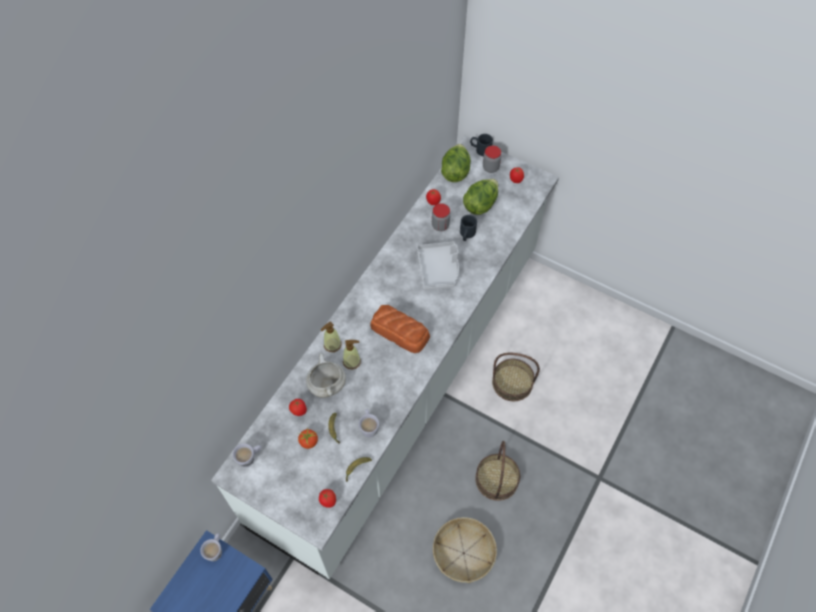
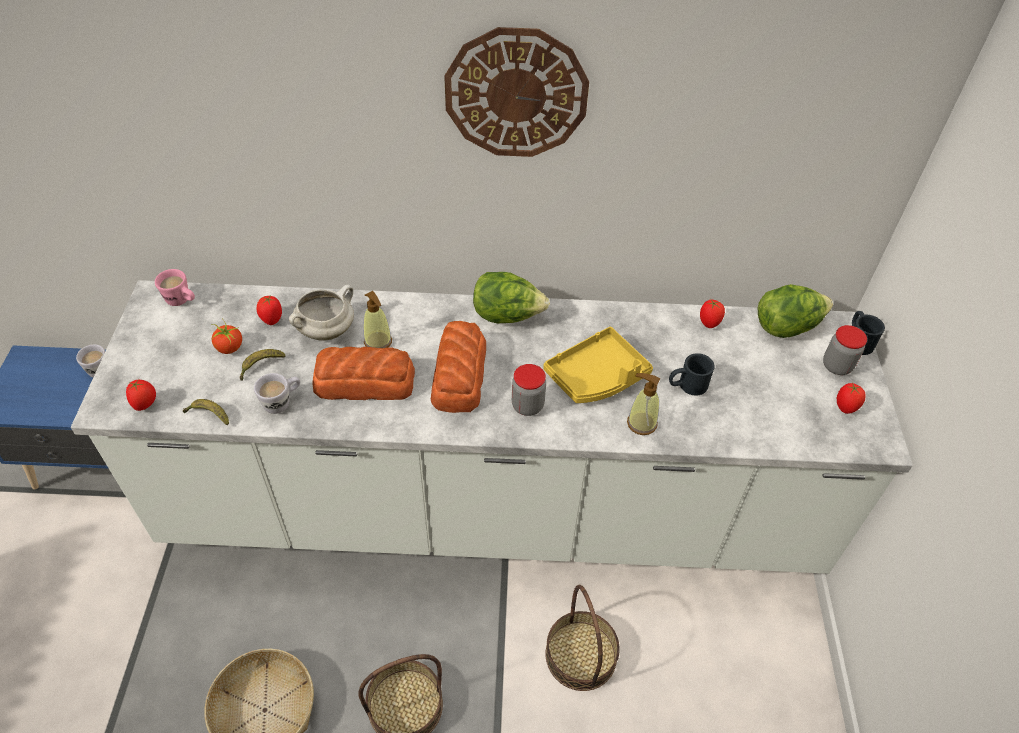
camera: 60 degrees right, 10 degrees down
(250, 458) = (182, 301): white mug -> pink mug
(332, 344) = (392, 311): soap dispenser -> soap dispenser (641, 423)
(342, 191) = (516, 94): none -> wall clock
(377, 380) = (363, 381): none -> bread
(438, 269) = (597, 376): grey tray -> yellow tray
(440, 225) = (676, 347): jar -> jar (527, 405)
(480, 204) = (757, 380): lettuce -> lettuce (507, 315)

